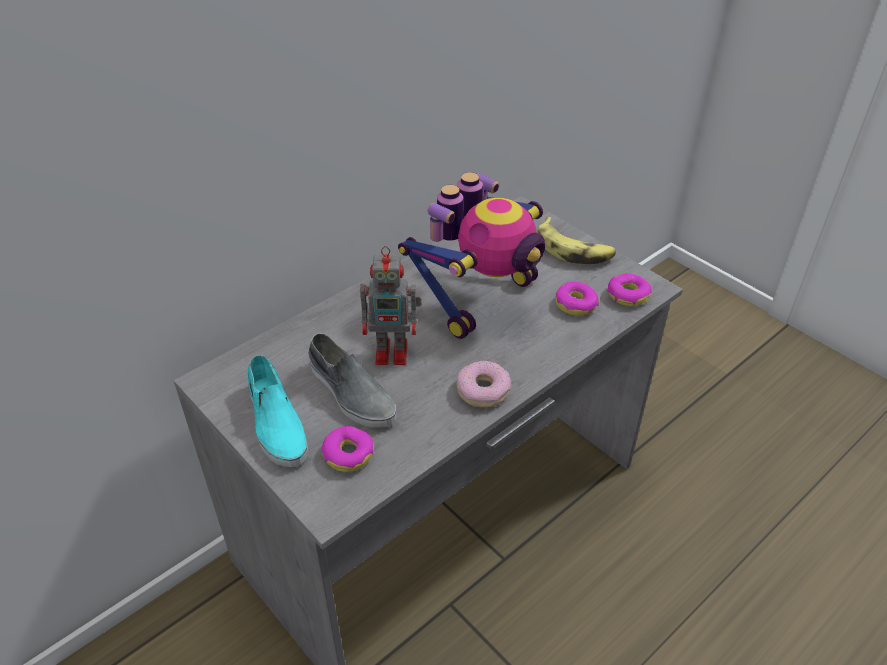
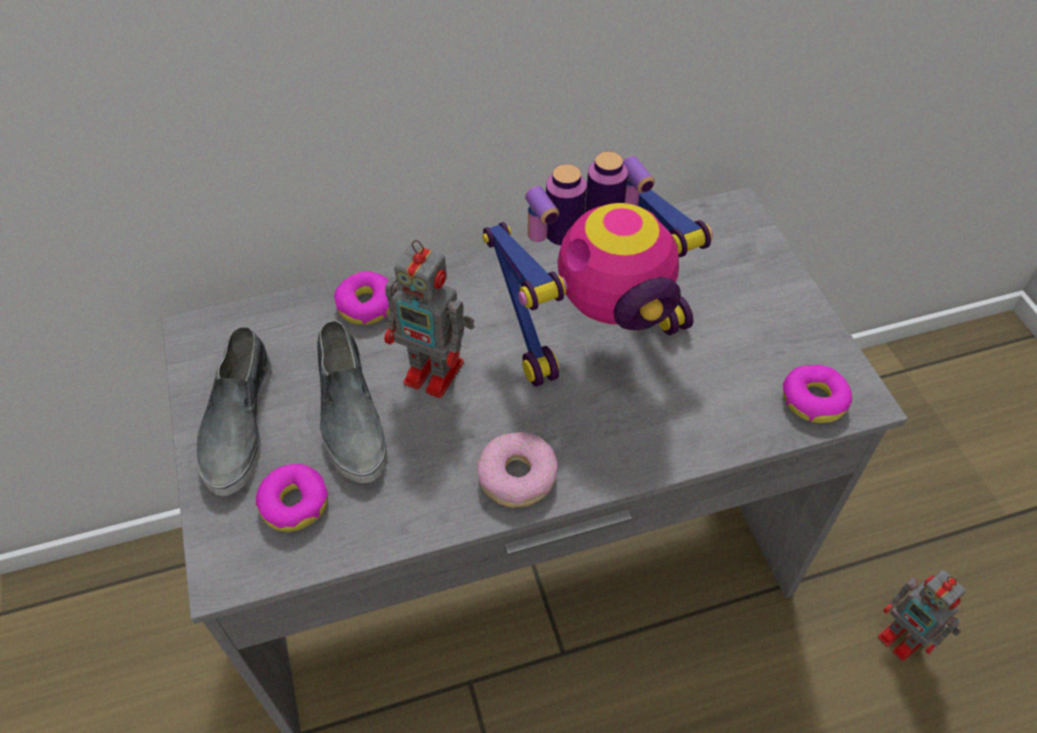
camera: 25 degrees right, 10 degrees up
(276, 422) = (238, 422): turquoise shoe -> grey shoe
(573, 249) = (776, 297): banana -> none
(576, 304) = (726, 388): donut -> donut (366, 305)
(707, 465) = (904, 639): none -> toy robot

